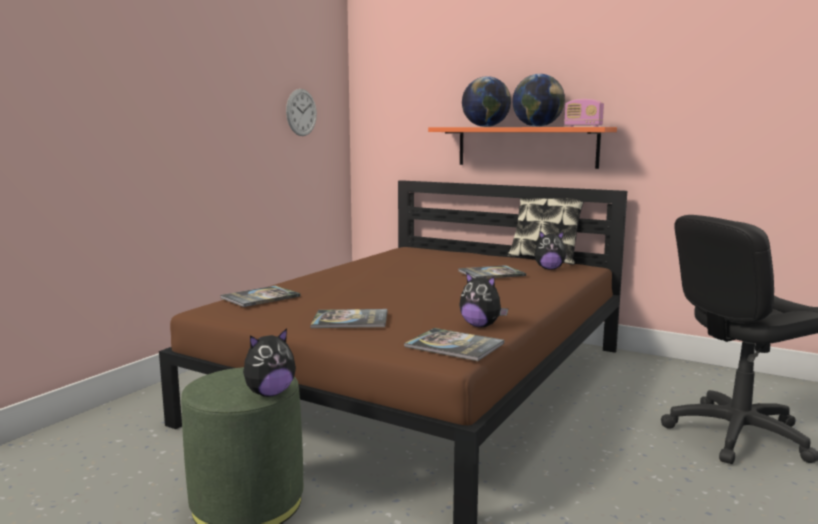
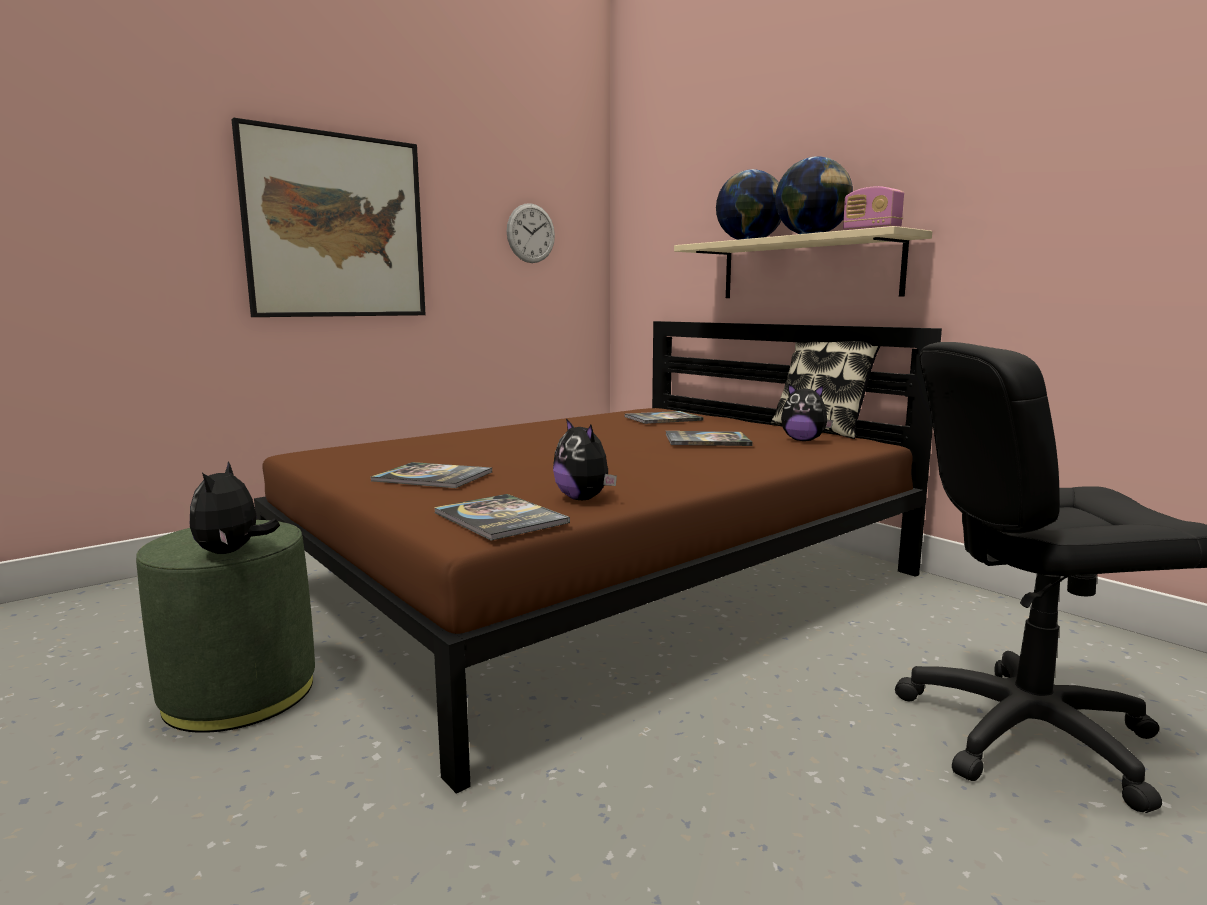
camera: 20 degrees right, 0 degrees up
(173, 114) = (336, 227): none -> picture
(260, 297) = (381, 446): book -> book (663, 419)
(269, 393) = (232, 552): plush toy -> plush toy turned 105 degrees clockwise
(526, 147) = (807, 269): orange shelf -> beige shelf

